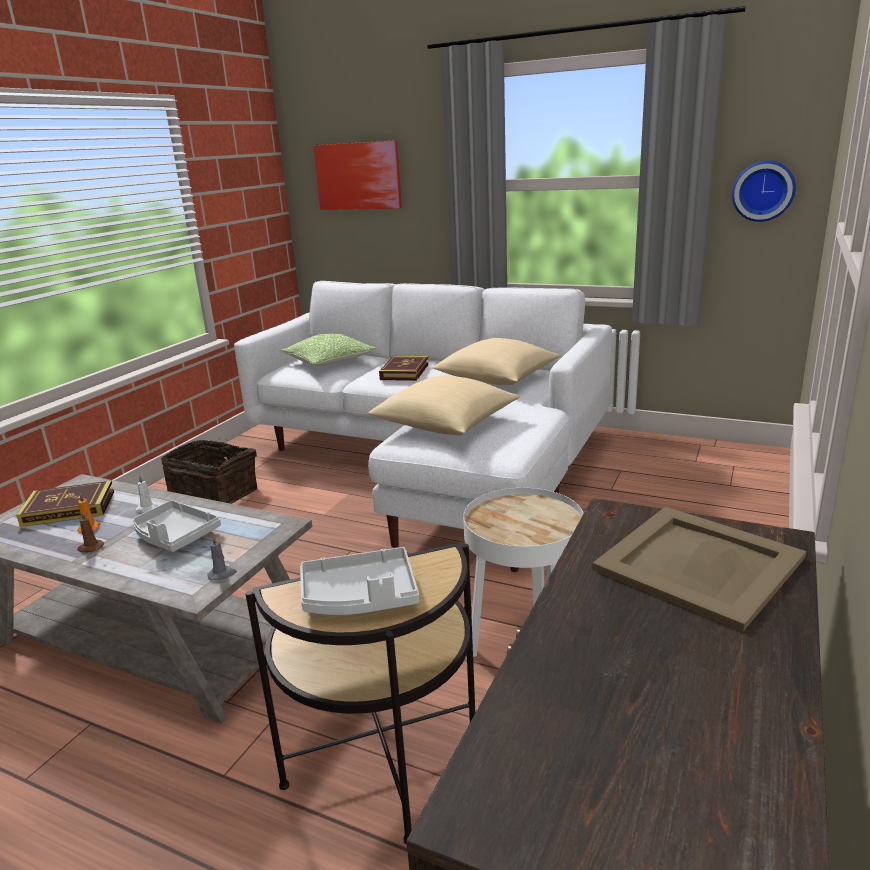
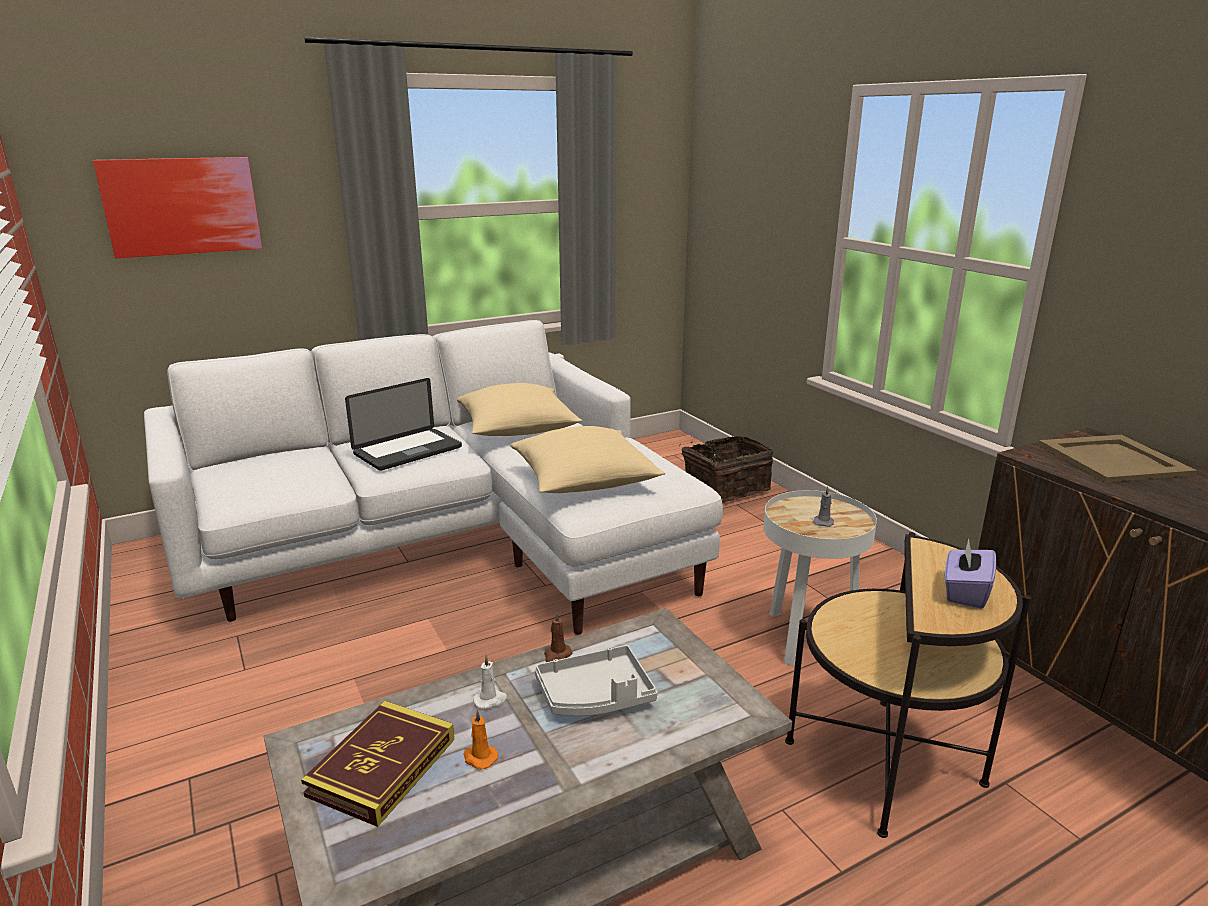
camera: 55 degrees left, 0 degrees up
(90, 548) = (545, 767): brown candle -> brown candle (557, 655)
(216, 493) = (251, 707): basket -> basket (725, 489)
(222, 574) = (726, 686): grey candle -> grey candle (823, 522)
(329, 362) = (277, 470): pillow -> none
(360, 597) = (965, 592): grey tray -> purple tissue box
(404, 372) = (408, 451): book -> laptop
(763, 191) = (645, 212): wall clock -> none

